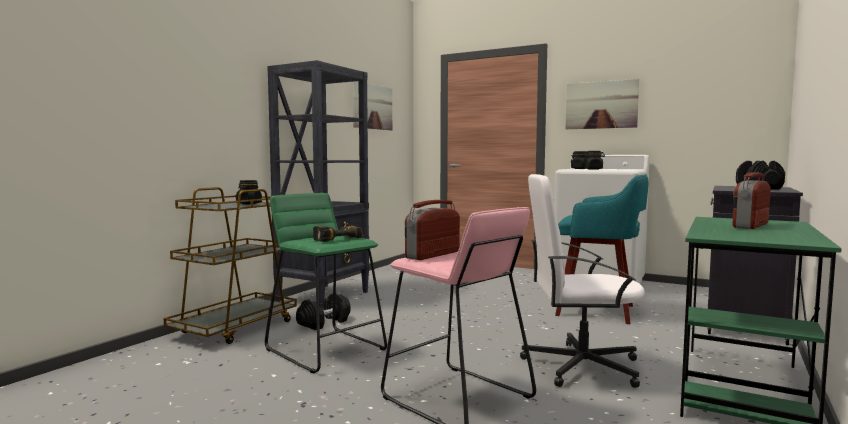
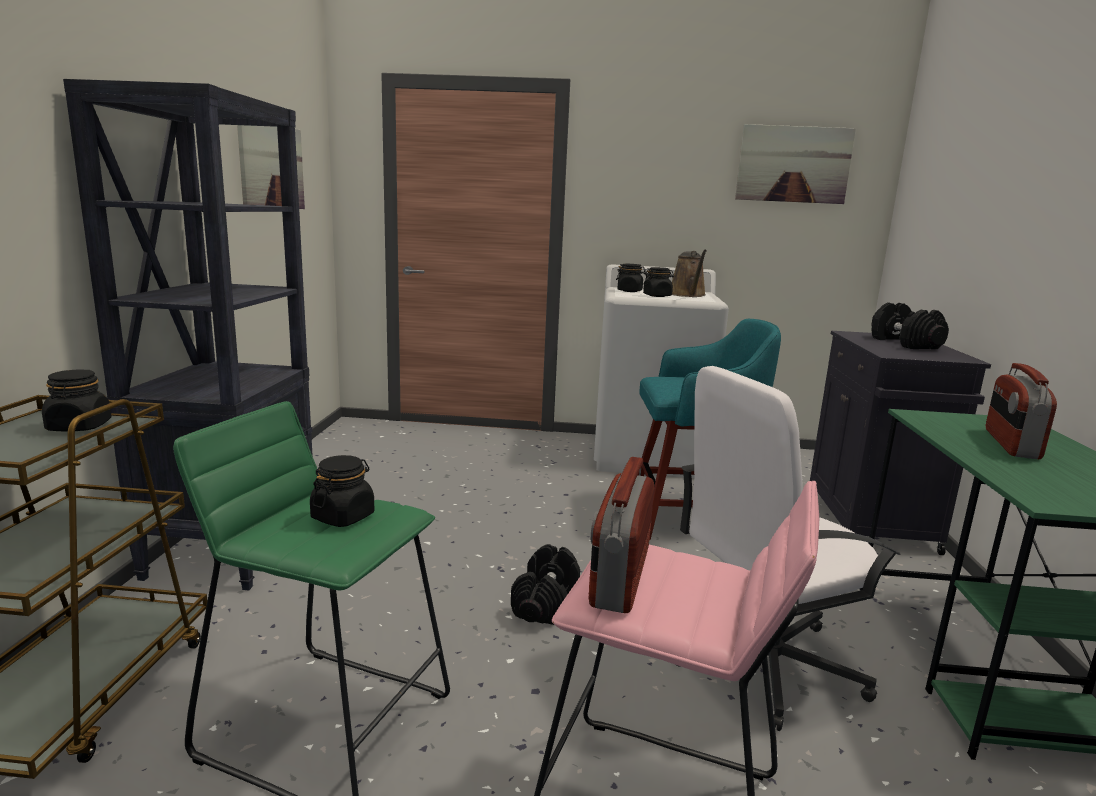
camera: 25 degrees left, 10 degrees up
(324, 323) = (277, 635): black dumbbell -> black dumbbell (545, 602)
(335, 238) = (343, 516): power drill -> black jar
(601, 105) = (650, 189): picture -> picture (793, 164)
(619, 169) = (688, 295): none -> brown watering can

